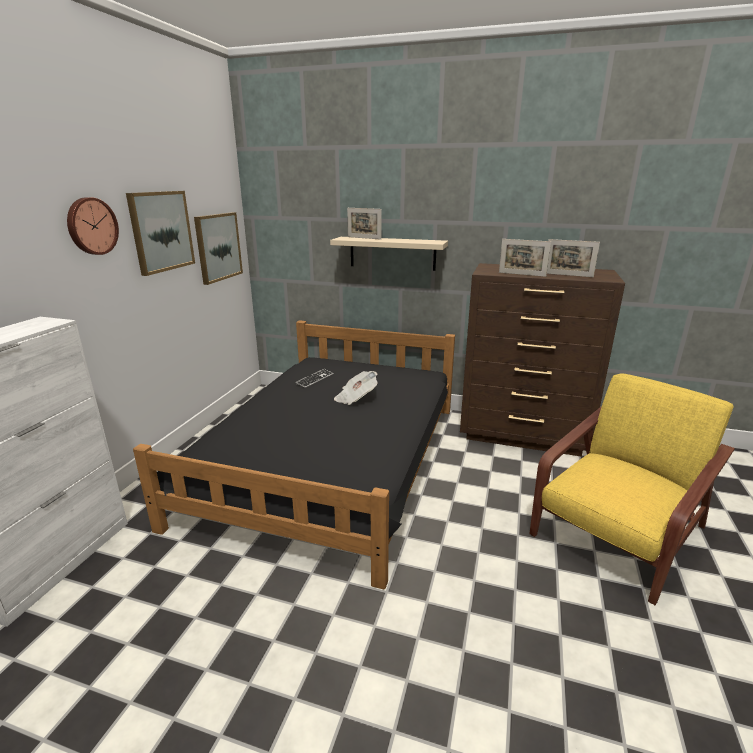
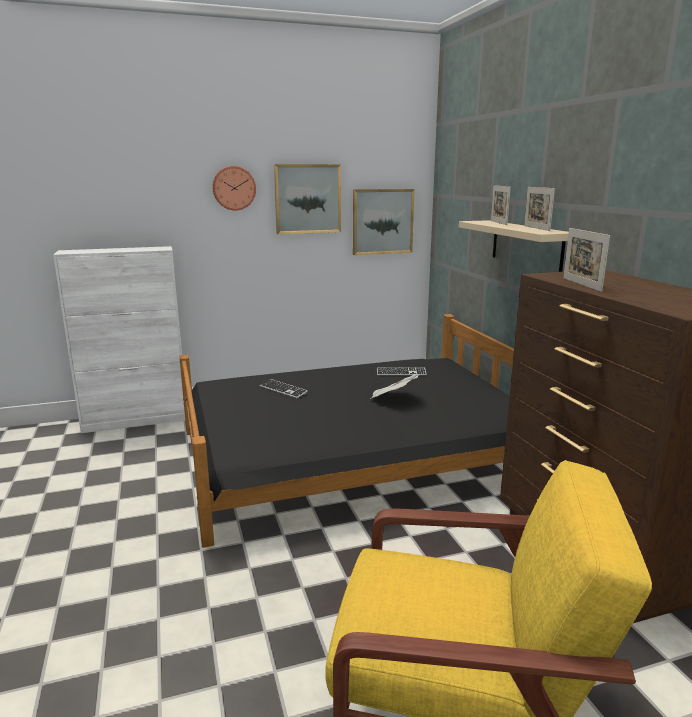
camera: 55 degrees right, 5 degrees down
(270, 431) = (283, 390): none -> keyboard
(568, 275) = (647, 297): picture frame -> picture frame (536, 228)

